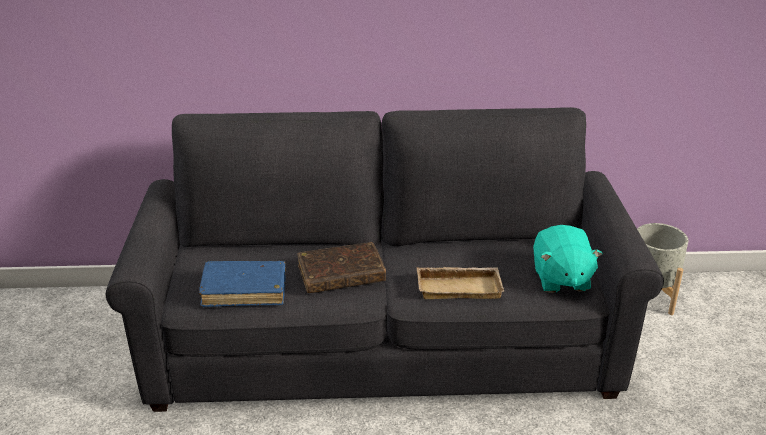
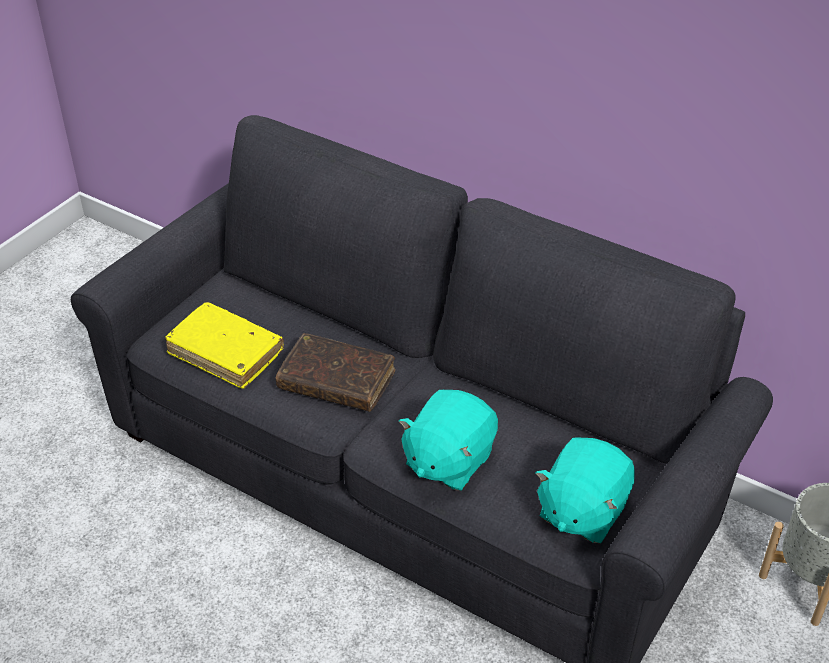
camera: 35 degrees right, 10 degrees up
(244, 291) = (226, 353): blue book -> yellow book
(460, 287) = (448, 460): beige tray -> turquoise plush toy

